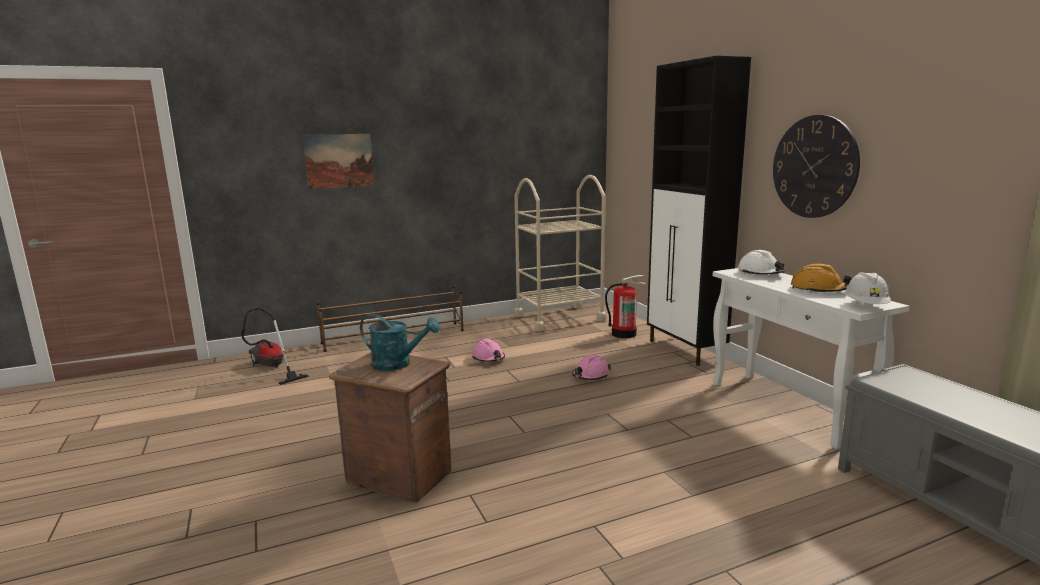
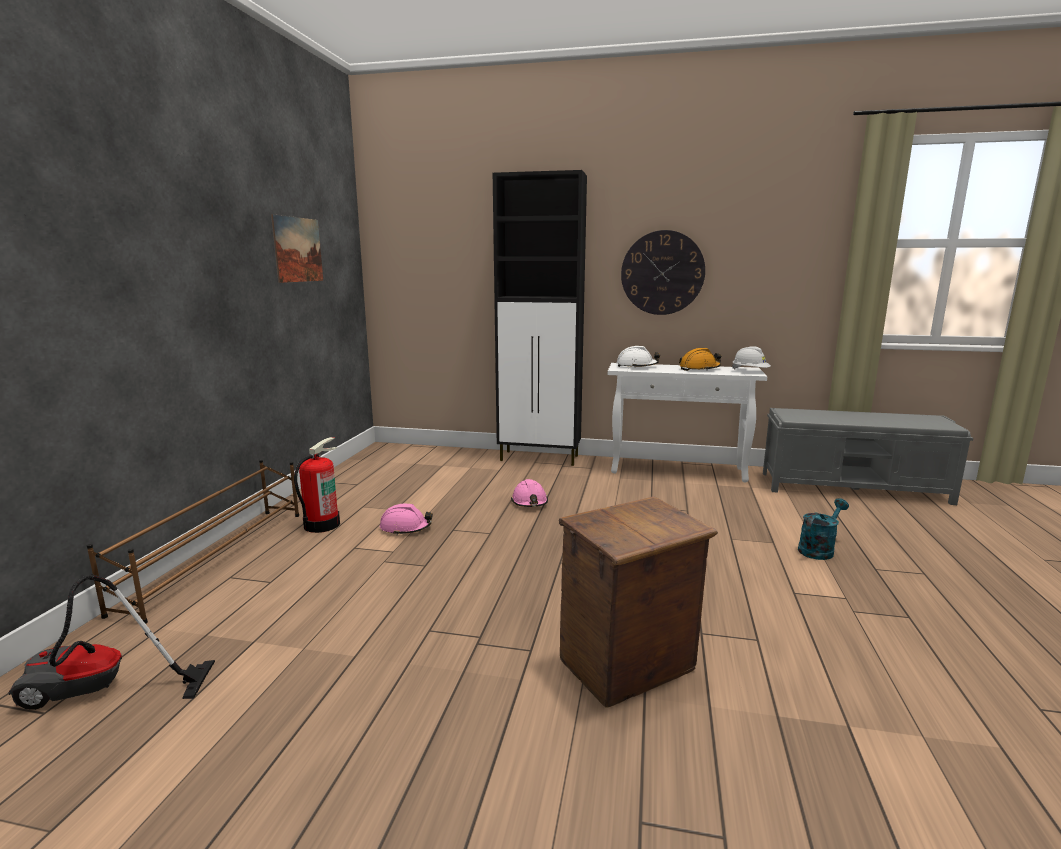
camera: 55 degrees left, 0 degrees up
(339, 161) = (90, 271): picture -> picture (298, 249)
(398, 364) = (634, 517): turquoise watering can -> turquoise watering can (818, 549)
(559, 318) = (373, 468): beige cart -> none
(624, 334) = (466, 462): fire extinguisher -> fire extinguisher (321, 524)

